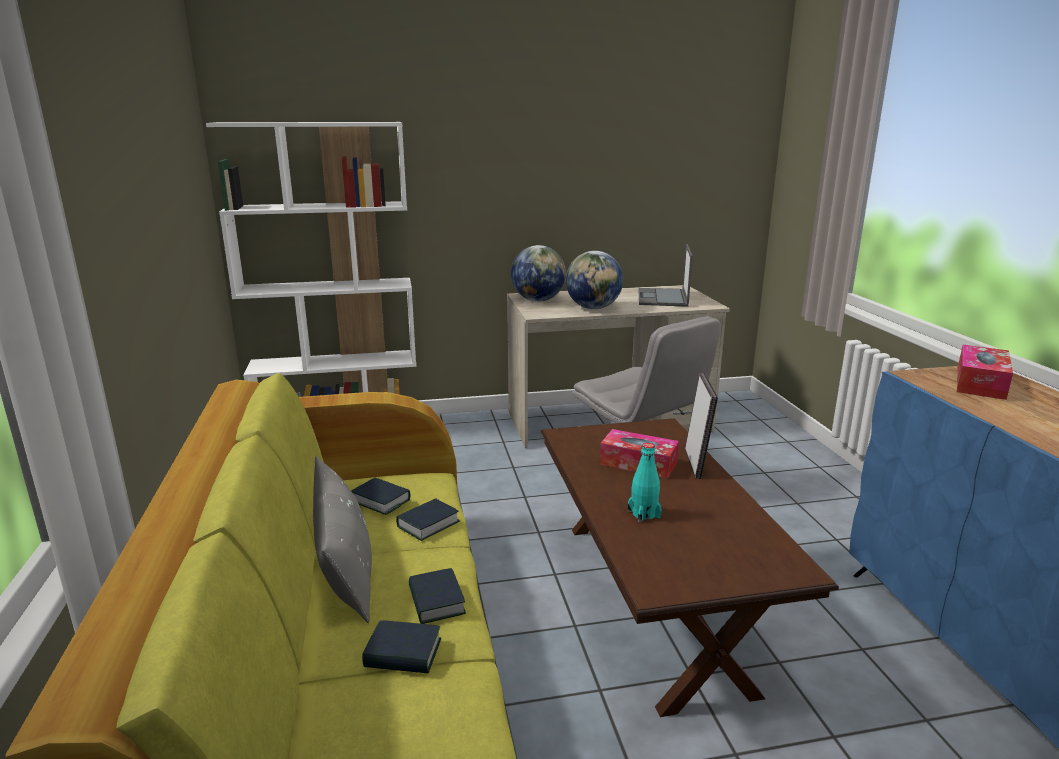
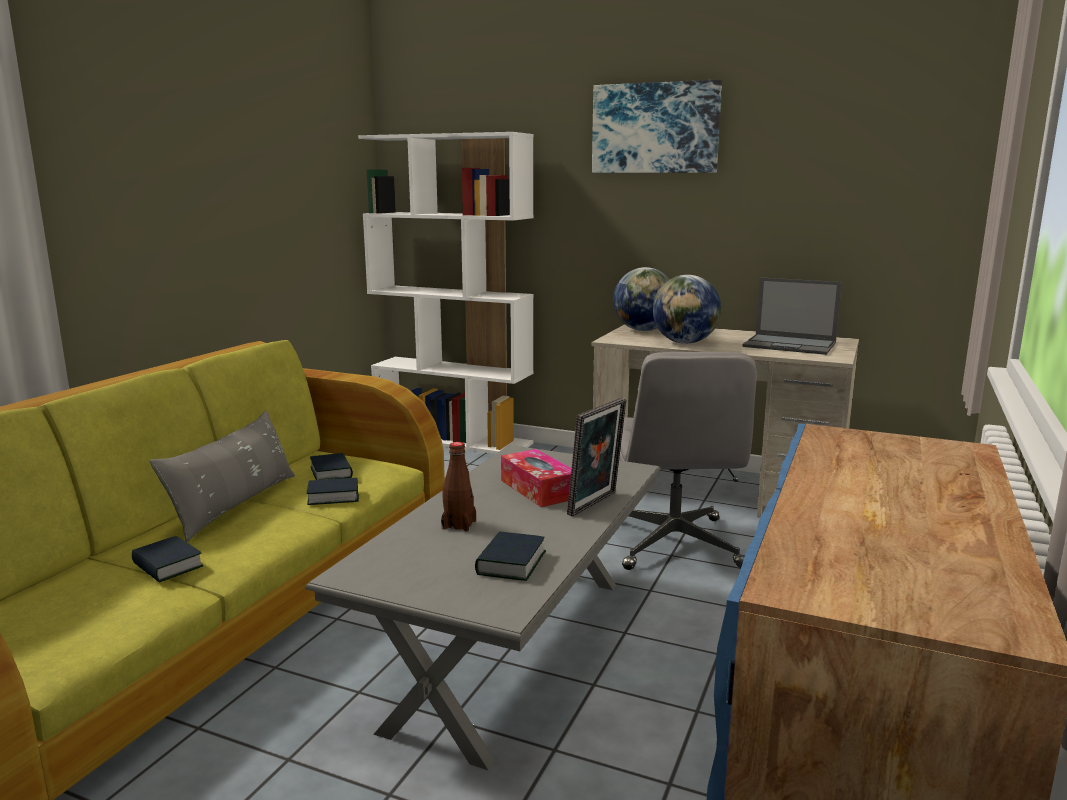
camera: 35 degrees right, 5 degrees down
(436, 601) = (245, 544): book -> book (511, 563)
(520, 118) = (655, 128): none -> picture
(644, 514) = (459, 524): turquoise bottle -> brown bottle
(651, 600) = (513, 647): brown coffee table -> grey coffee table
(662, 298) = (790, 345): laptop -> laptop turned 105 degrees counterclockwise
(980, 383) = (902, 455): tissue box -> none

